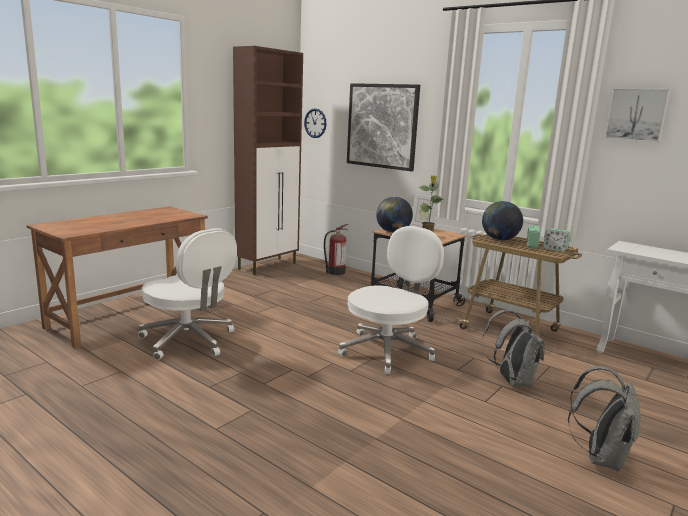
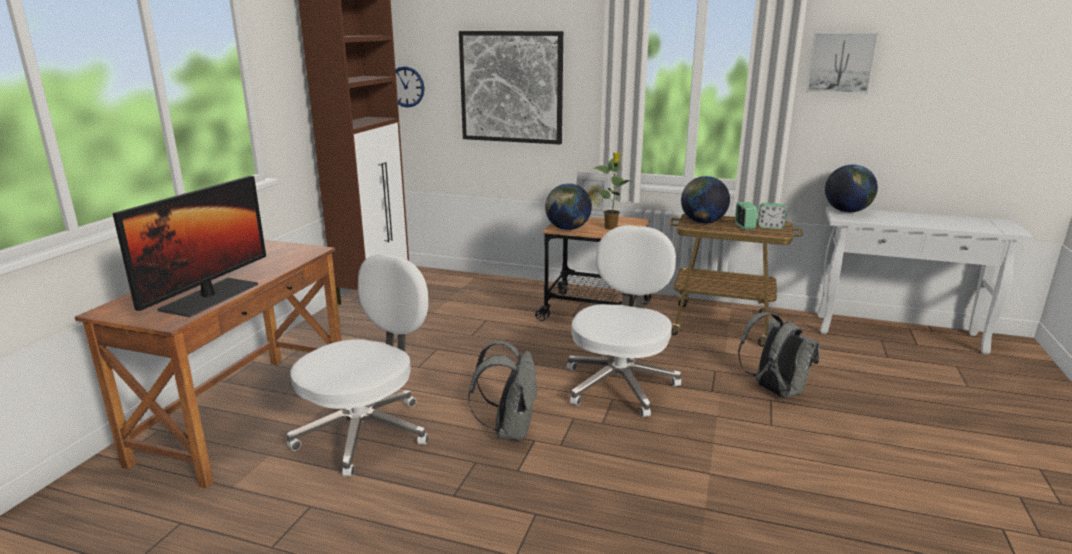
camera: 20 degrees left, 5 degrees up
(103, 227) = (210, 297): none -> monitor
(189, 341) = (366, 432): white office chair -> white office chair turned 75 degrees counterclockwise
(335, 272) = (468, 285): fire extinguisher -> none
(600, 457) = (923, 462): grey backpack -> grey backpack (509, 430)
(633, 245) = (847, 211): none -> globe

